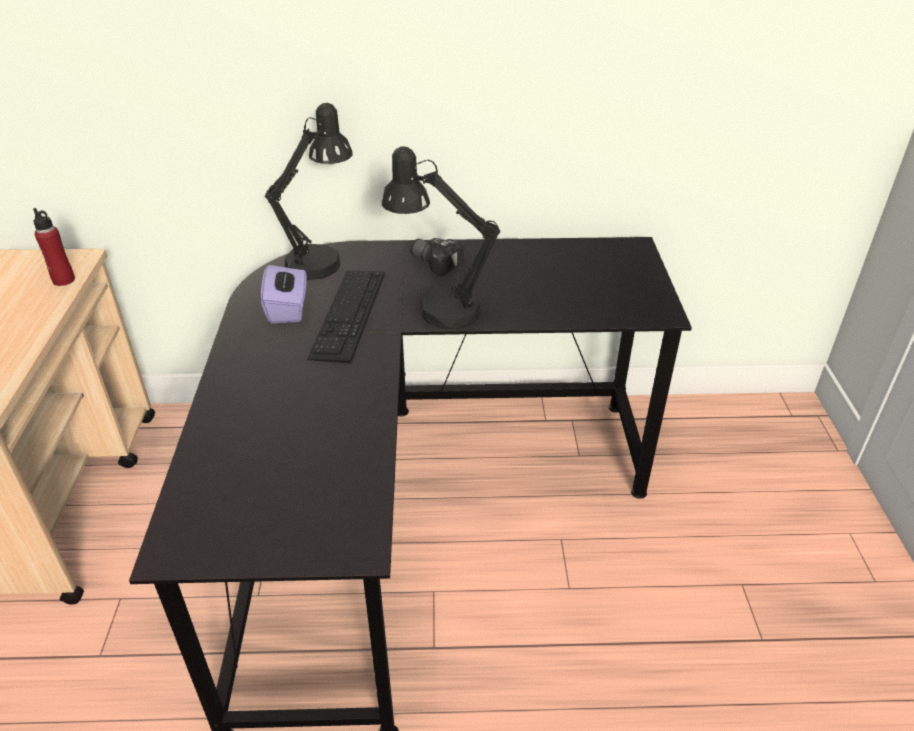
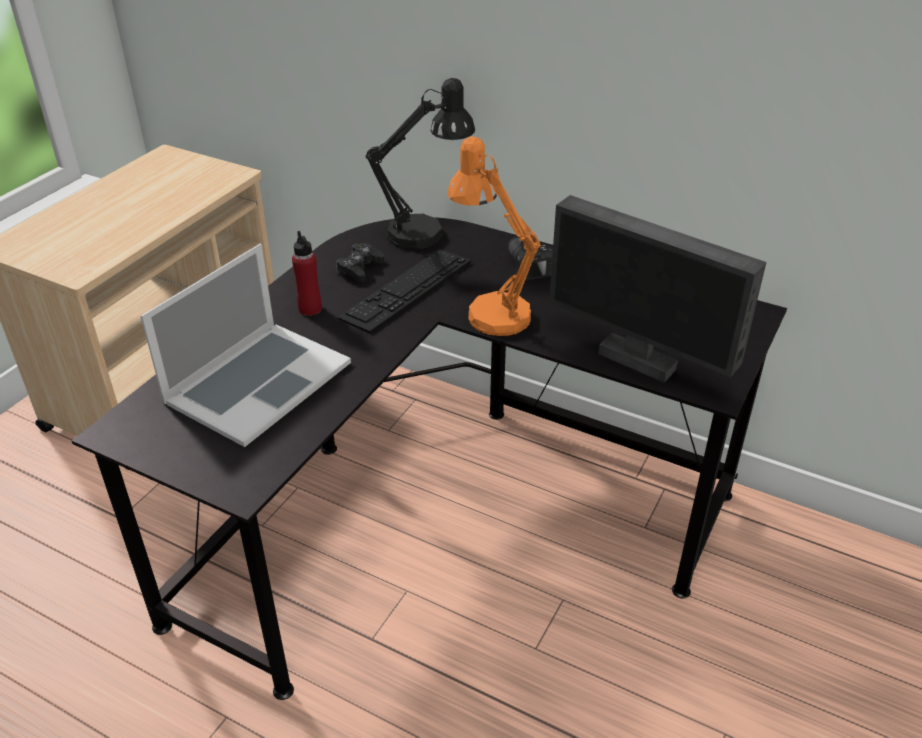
camera: 30 degrees right, 0 degrees up
(64, 280) = (210, 189): red bottle -> red bottle (310, 309)
(282, 444) = (258, 381): none -> laptop
(288, 309) = (360, 268): purple tissue box -> black game controller
(438, 308) = (491, 310): black table lamp -> orange table lamp
(587, 309) = (638, 360): none -> monitor

